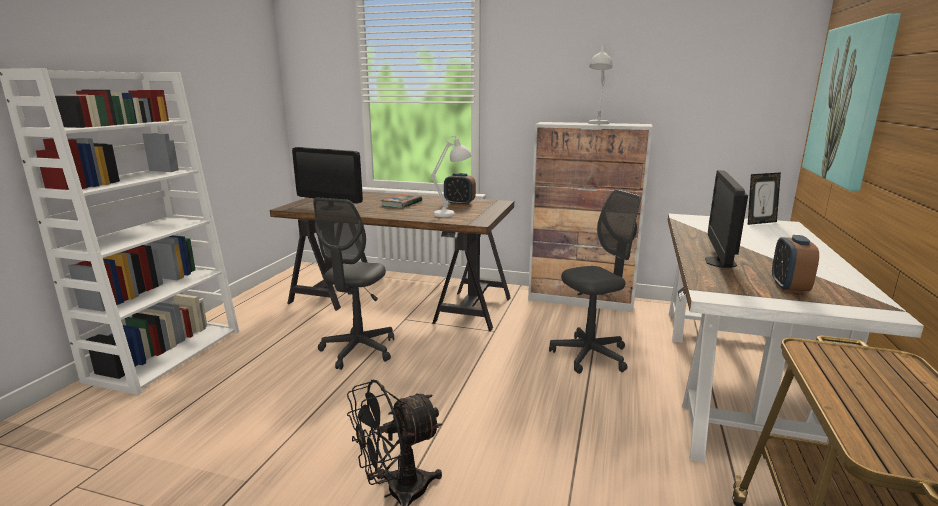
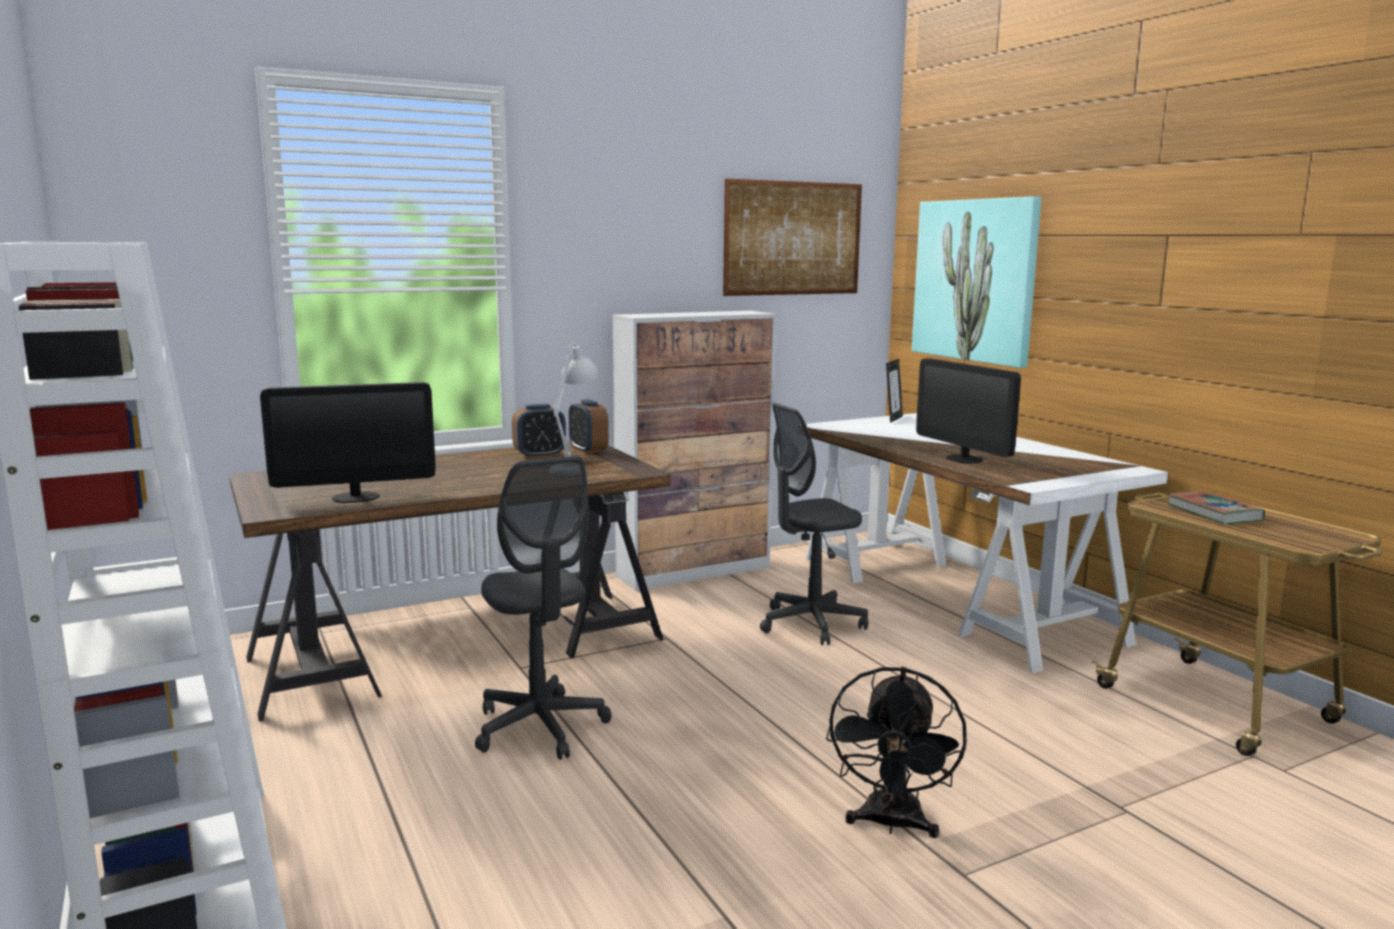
camera: 45 degrees left, 5 degrees down
(402, 204) = (454, 470): book -> book (1214, 513)
(590, 355) = (811, 624): grey office chair -> grey office chair turned 135 degrees counterclockwise
(597, 124) = (704, 314): white table lamp -> none
(702, 68) = (793, 238): none -> picture
(789, 287) = (1052, 467): alarm clock -> alarm clock (588, 450)

